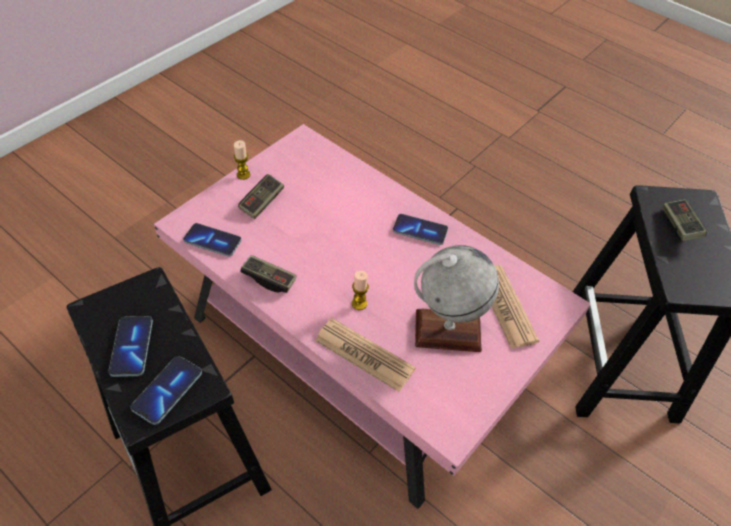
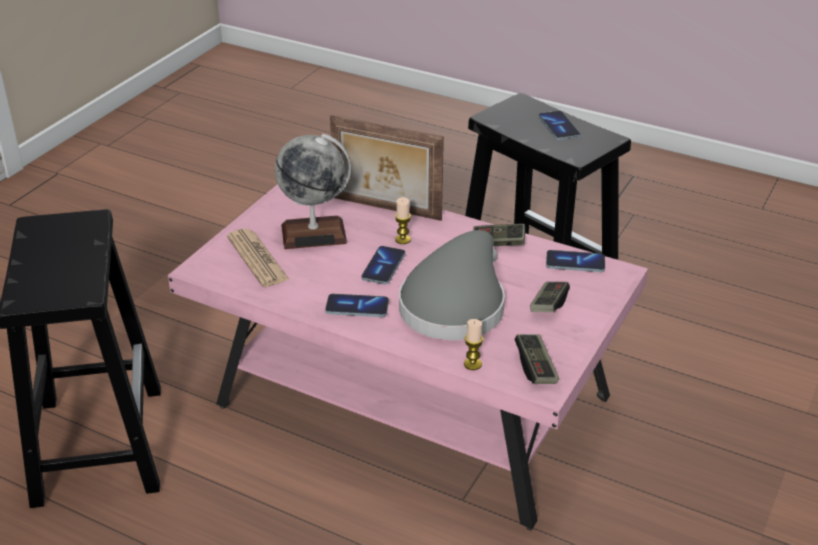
camera: 170 degrees right, 15 degrees down
(167, 391) = (514, 112): phone -> phone (383, 267)
(243, 175) = (591, 329): candle -> candle (472, 364)
(338, 217) = (455, 304): none -> grey hat
(364, 355) = (386, 209): newspaper -> picture frame
(679, 226) = (66, 270): game controller -> game controller (535, 367)

